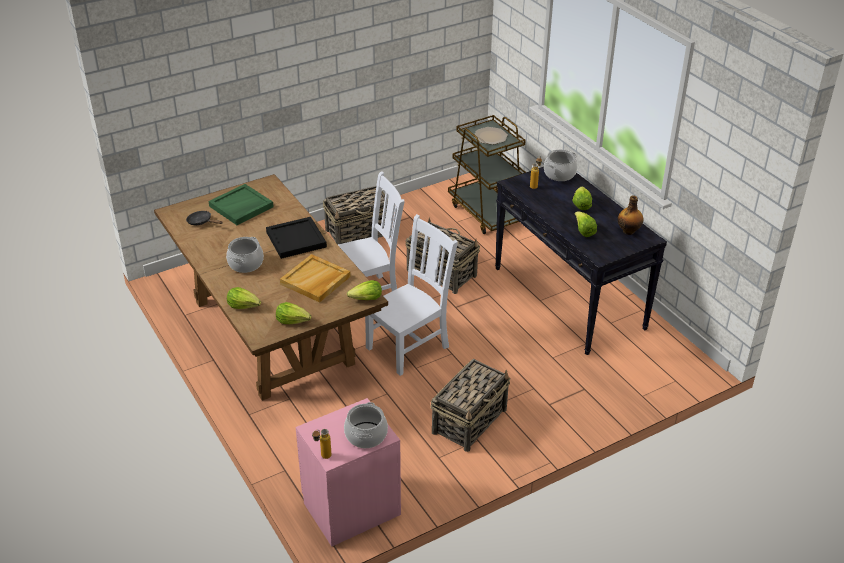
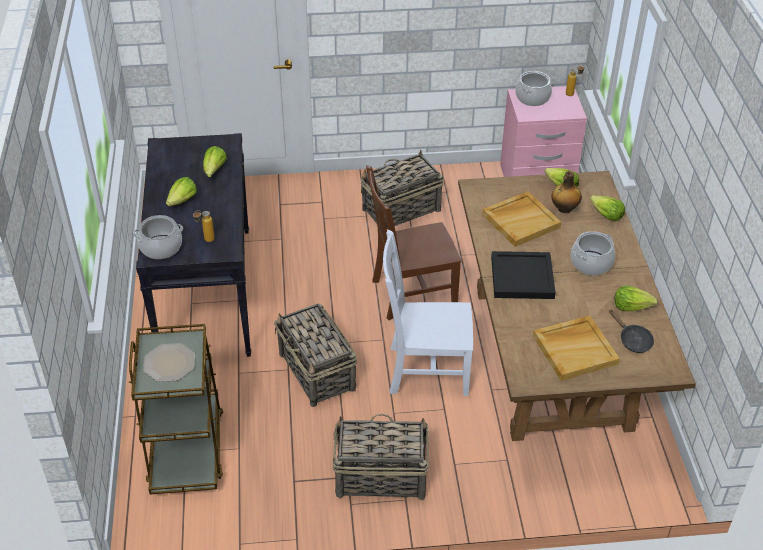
camera: 155 degrees left, 5 degrees up
(241, 207) = (575, 349): green tray -> beige tray
(366, 299) = (478, 187): lettuce -> lettuce (631, 306)
(410, 346) = (411, 293): white chair -> brown chair
(629, 231) = (170, 157): bottle -> bottle (564, 209)

